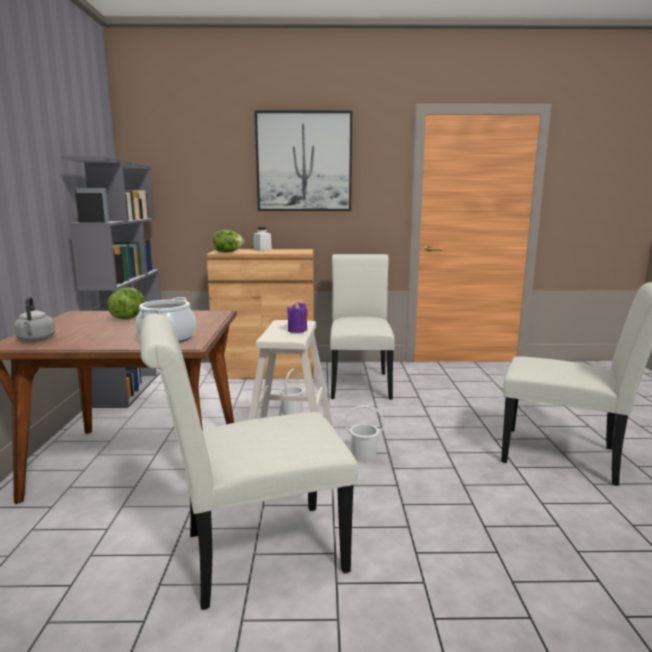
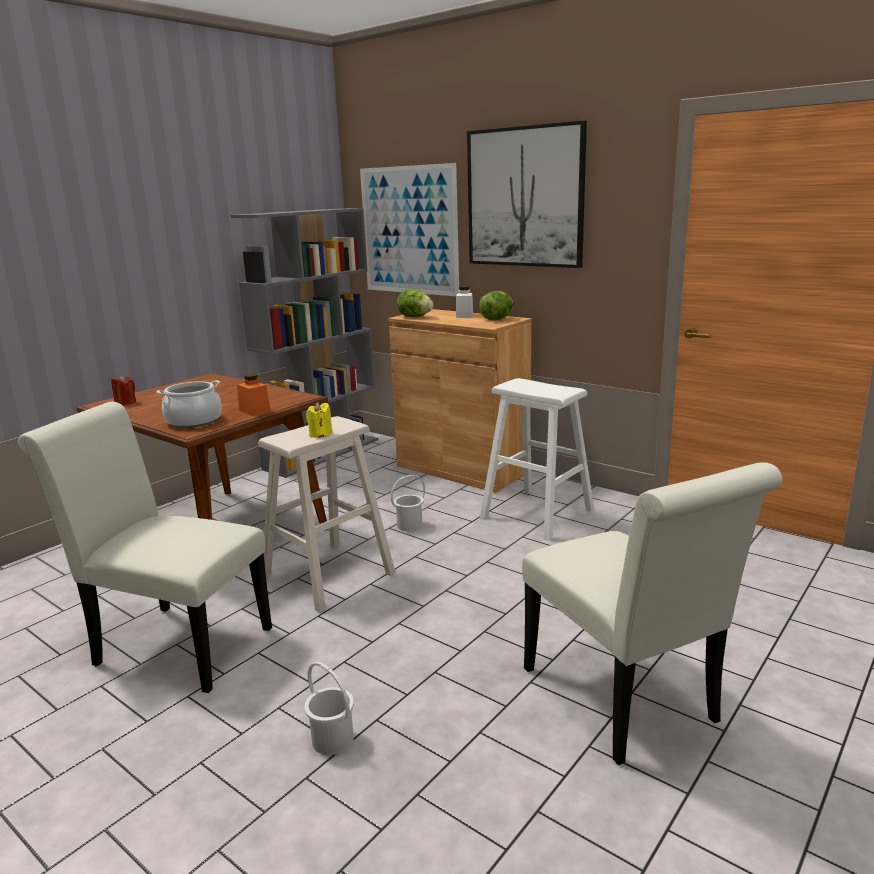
camera: 40 degrees right, 5 degrees up
(36, 339) = (125, 402): grey kettle -> red candle
(128, 318) = (227, 390): lettuce -> lettuce (497, 319)
(193, 187) = (409, 231): none -> picture
(204, 325) = (254, 410): none -> orange jar
(297, 330) = (320, 434): purple candle -> yellow candle
(359, 383) = (537, 514): white chair -> white stool
(364, 455) = (395, 598): white bucket -> white bucket (332, 740)

